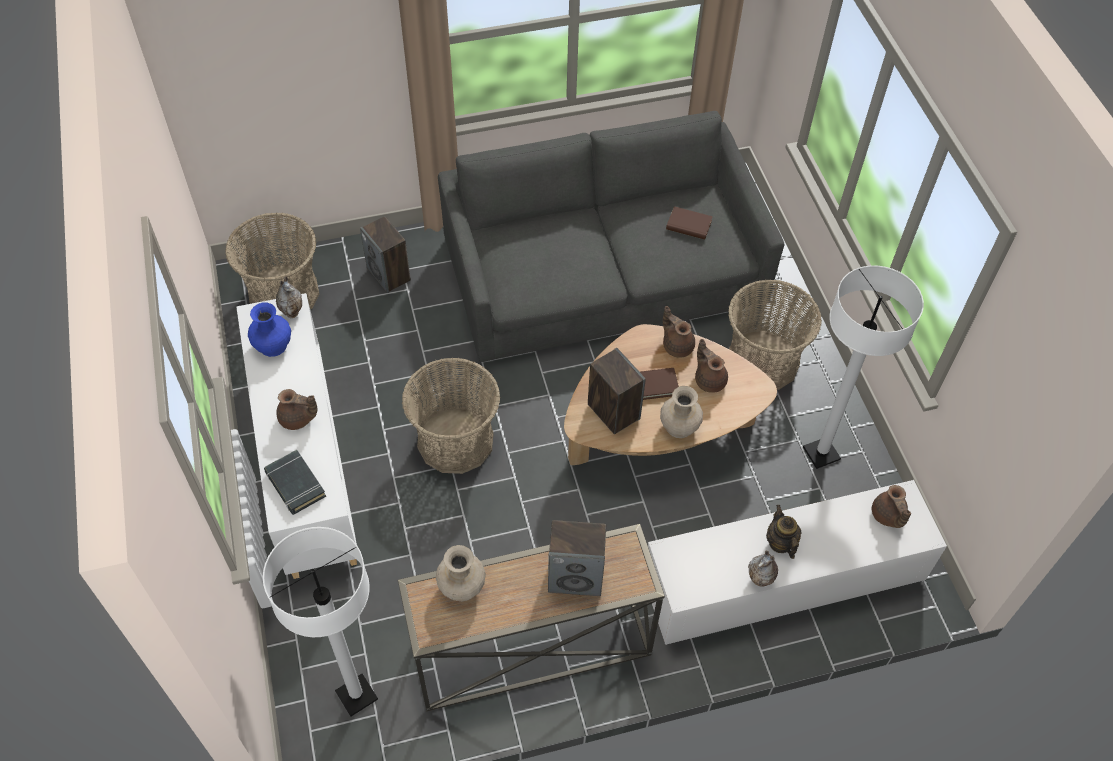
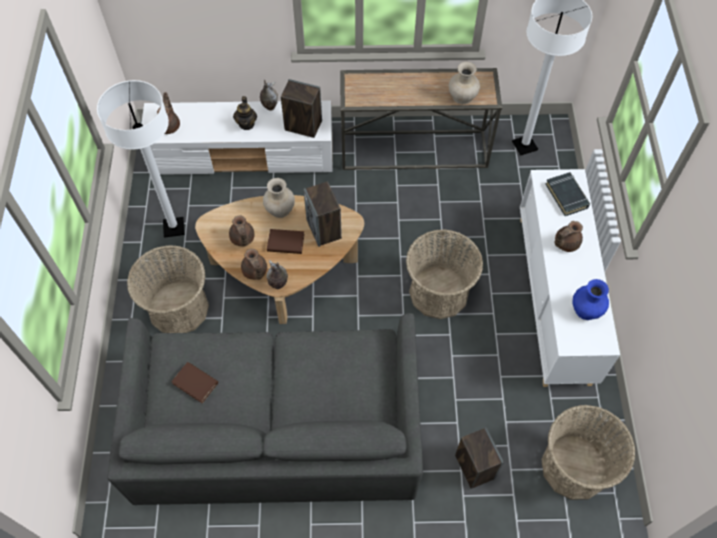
camera: 165 degrees left, 5 degrees up
(292, 312) = (570, 338): vase -> vase (278, 285)
(297, 419) = (565, 243): brown teapot -> brown teapot turned 60 degrees counterclockwise
(576, 576) = (390, 89): speaker -> speaker (303, 126)

